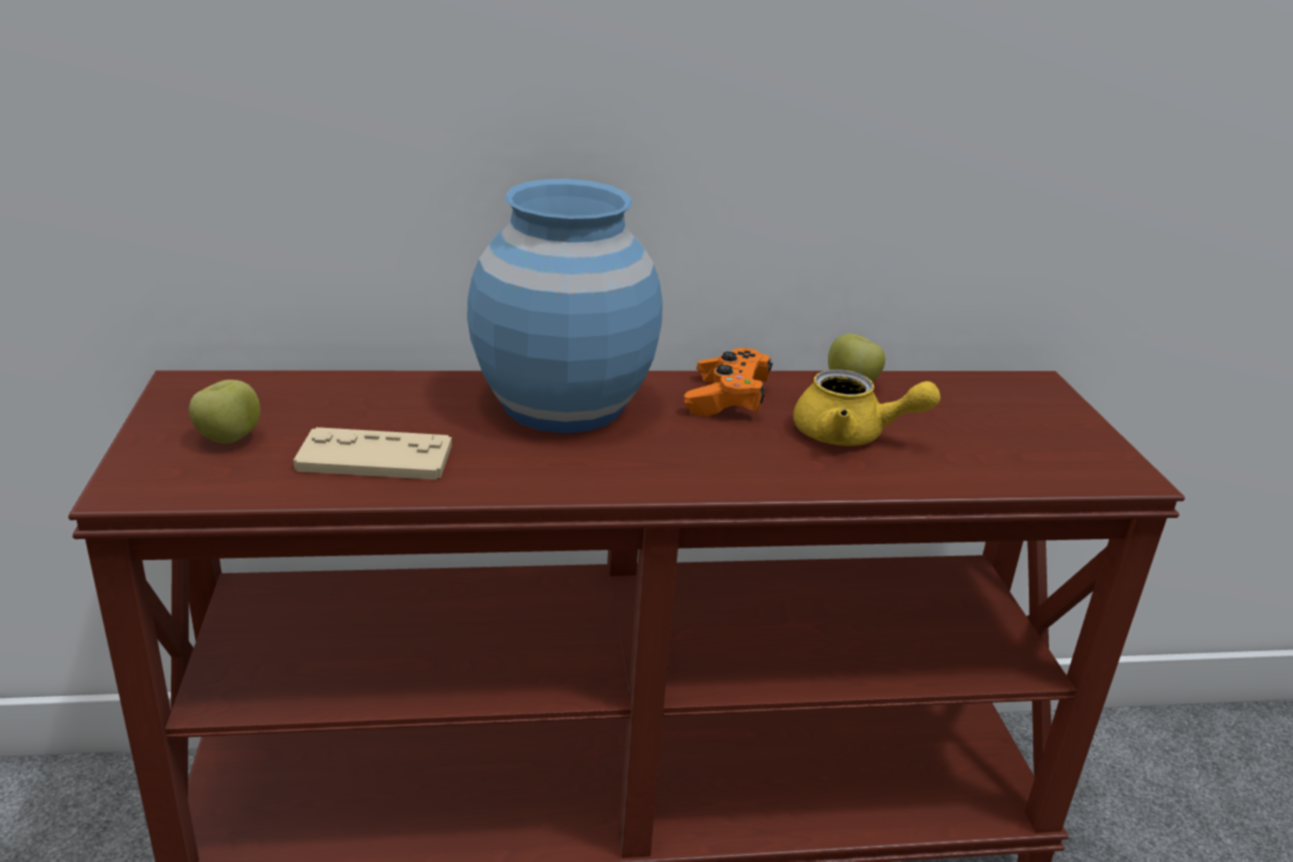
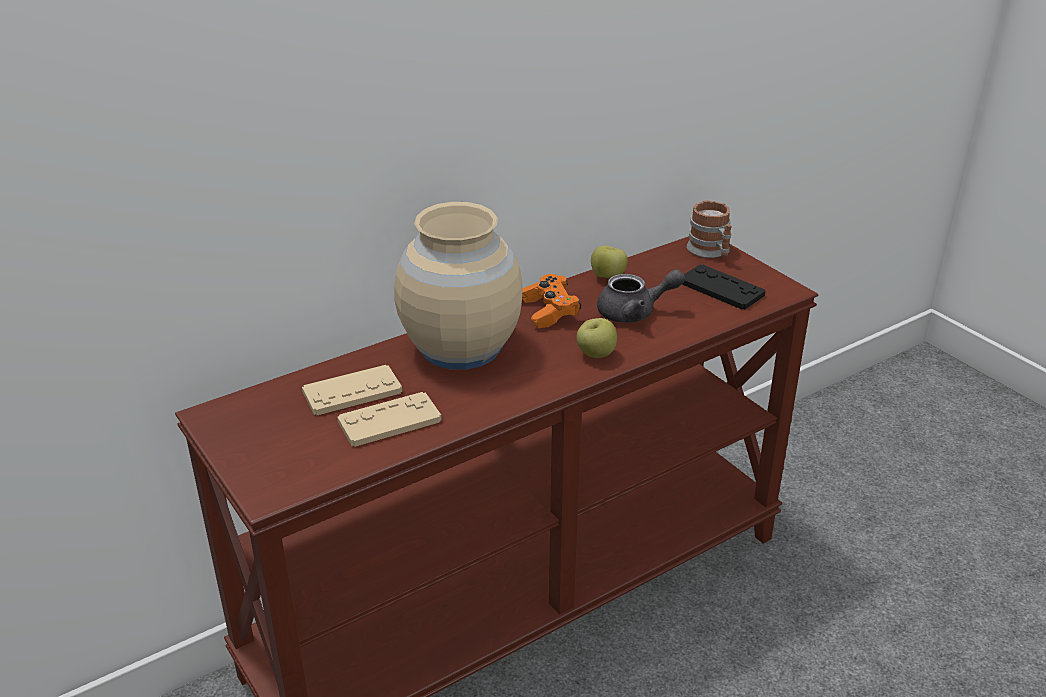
camera: 25 degrees left, 5 degrees up
(228, 439) = (287, 441): apple -> apple (596, 354)
(371, 411) = (352, 392): none -> beige game controller
(562, 405) = (460, 348): blue vase -> beige vase
(851, 435) = (635, 312): yellow teapot -> grey teapot
(1017, 444) = (721, 288): none -> black game controller
(1040, 397) = (711, 252): none -> mug

